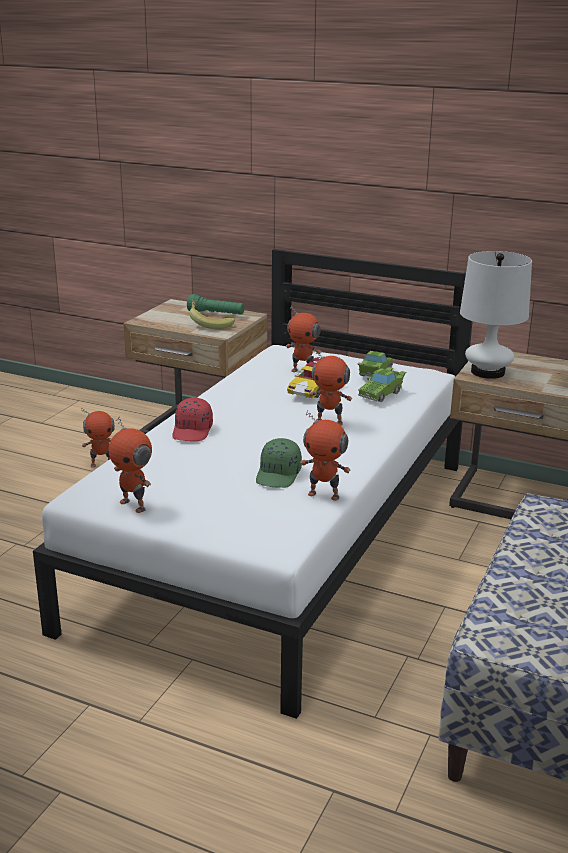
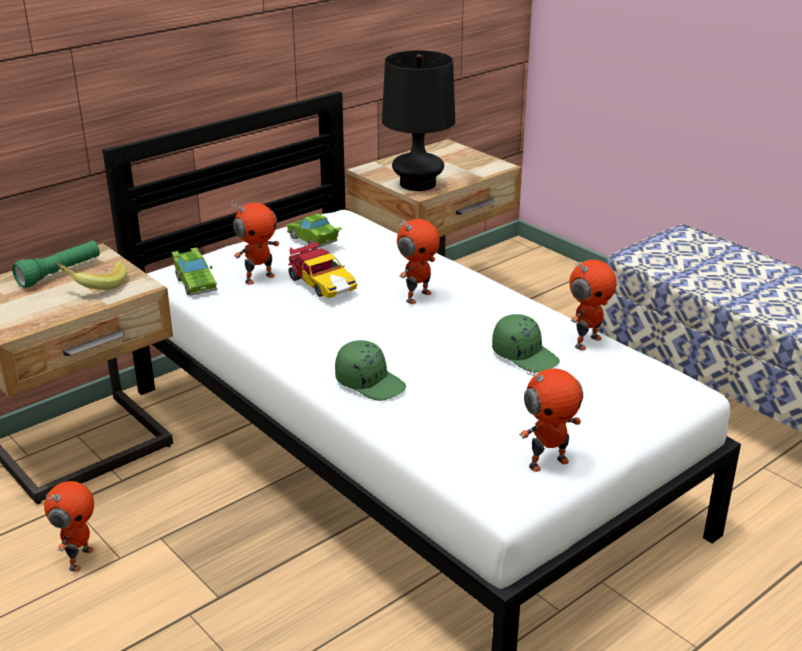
camera: 65 degrees left, 5 degrees up
(193, 431) = (370, 382): red cap -> green cap
(382, 393) = (374, 251): green toy car -> green toy car (195, 283)
(487, 372) = (417, 184): white table lamp -> black table lamp

